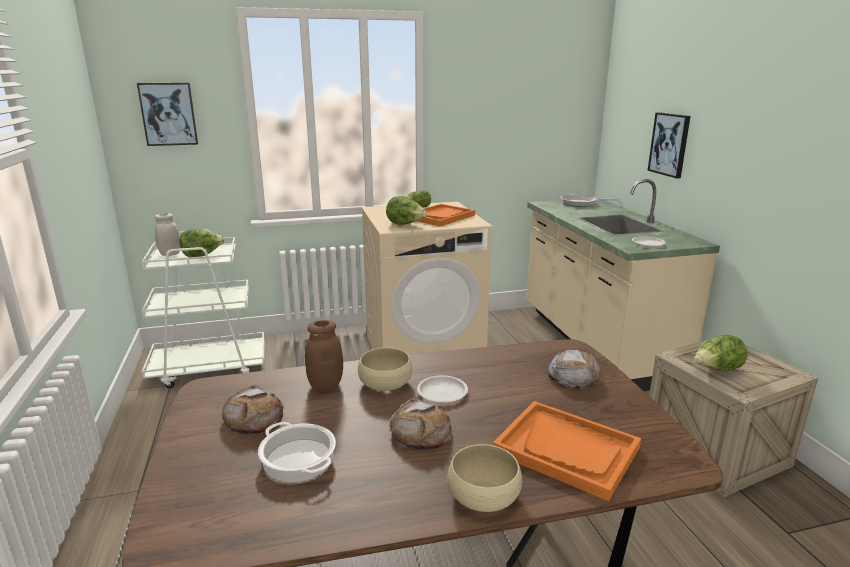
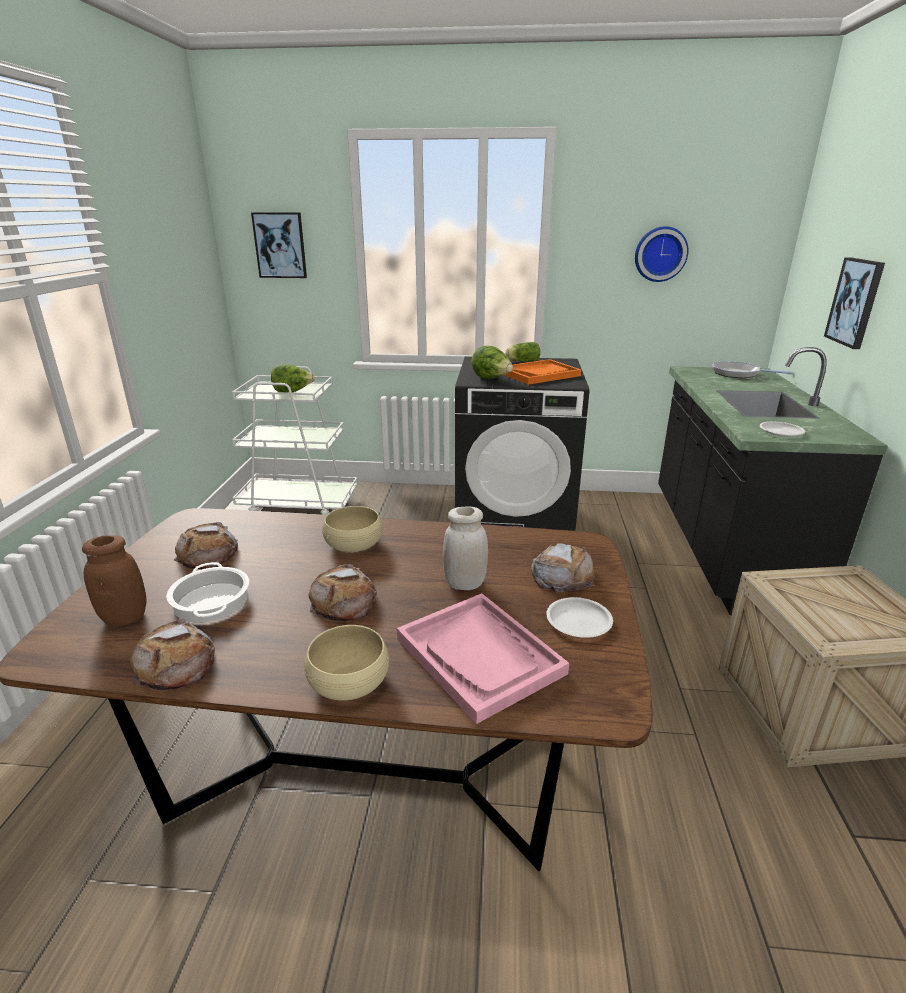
camera: 20 degrees right, 5 degrees up
(170, 254) = (267, 387): white jar -> white jar (465, 584)
(316, 520) = (176, 663): none -> bread
(325, 385) = (296, 535): brown jar -> brown jar (125, 617)
(424, 349) = (514, 521): beige washing machine -> black washing machine
(442, 392) = (401, 564): white plate -> white plate (578, 621)
(511, 113) = (660, 254): none -> wall clock
(567, 450) = (480, 656): orange tray -> pink tray
(595, 343) = (723, 549): beige counter -> black counter
(717, 370) = (814, 607): lettuce -> none

